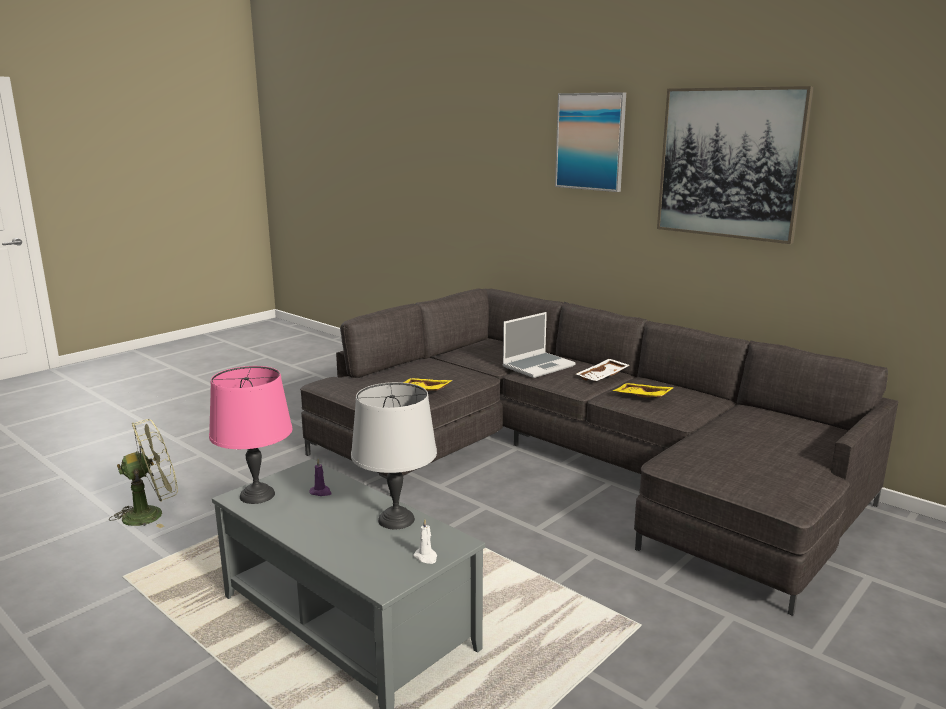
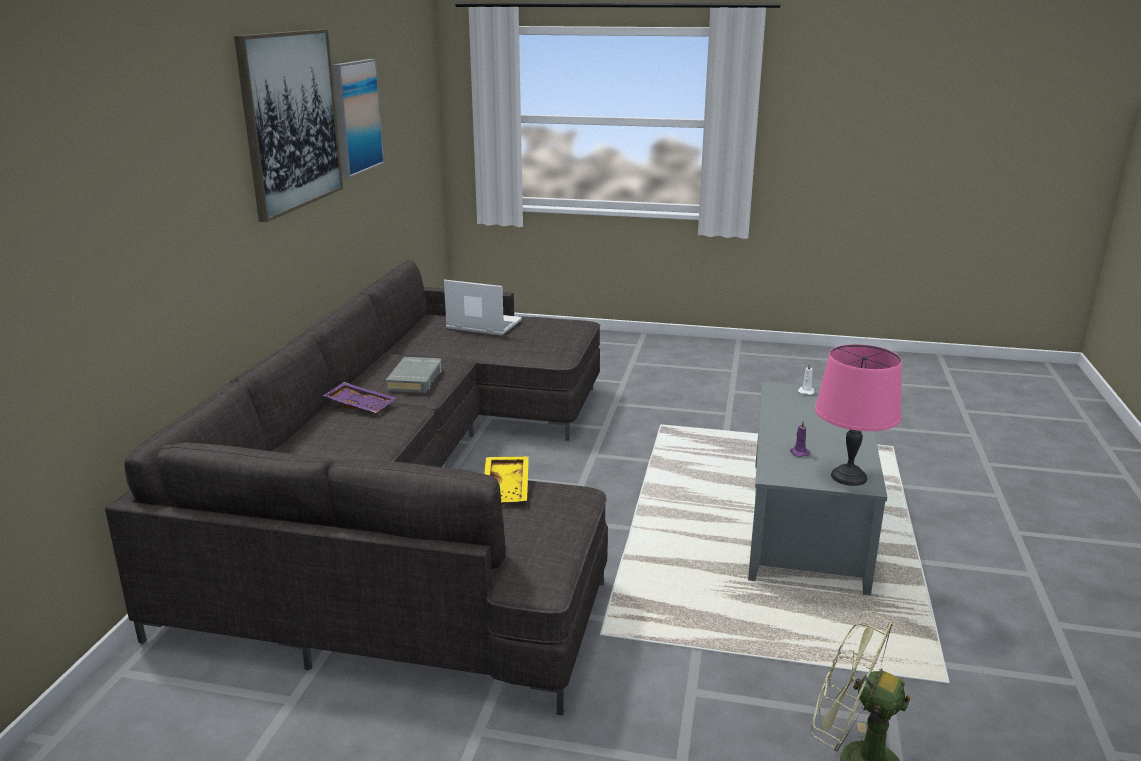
camera: 120 degrees left, 5 degrees up
(397, 519) = (783, 412): grey table lamp -> none
(538, 366) = (344, 445): laptop -> laptop (483, 325)
(590, 141) = (170, 127): picture -> picture (356, 117)
(603, 377) = (361, 405): white tray -> purple tray
(642, 397) = (415, 380): yellow tray -> grey book

